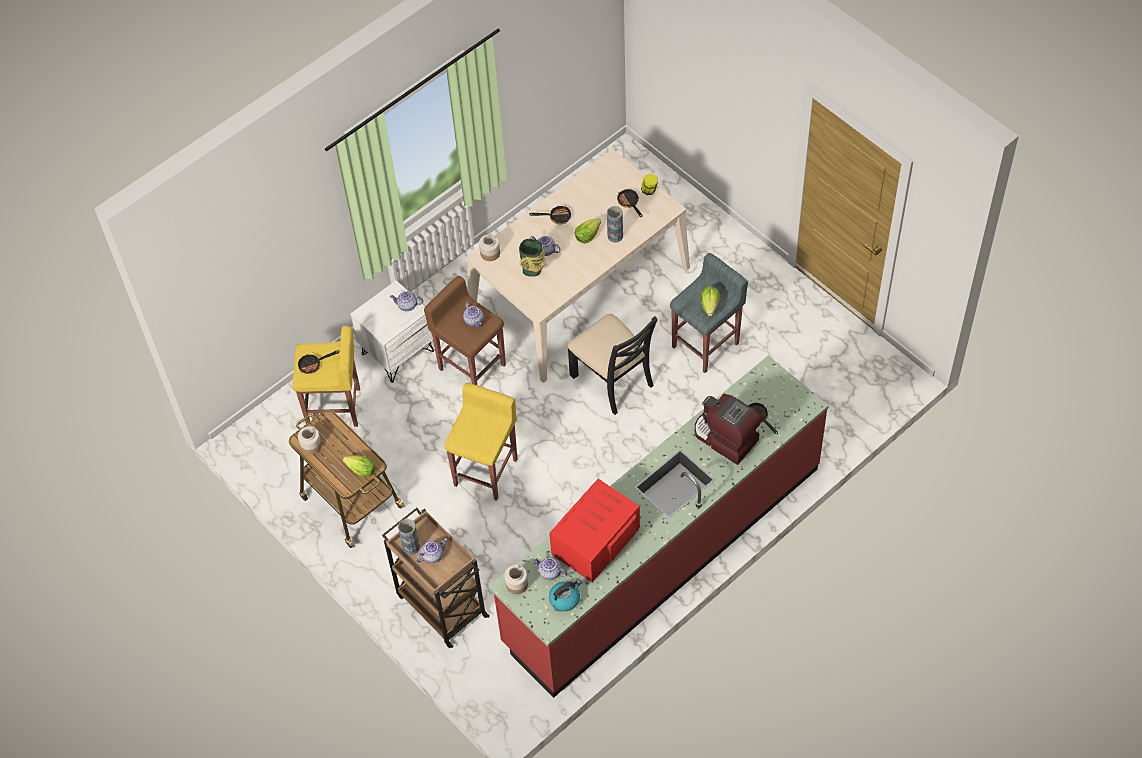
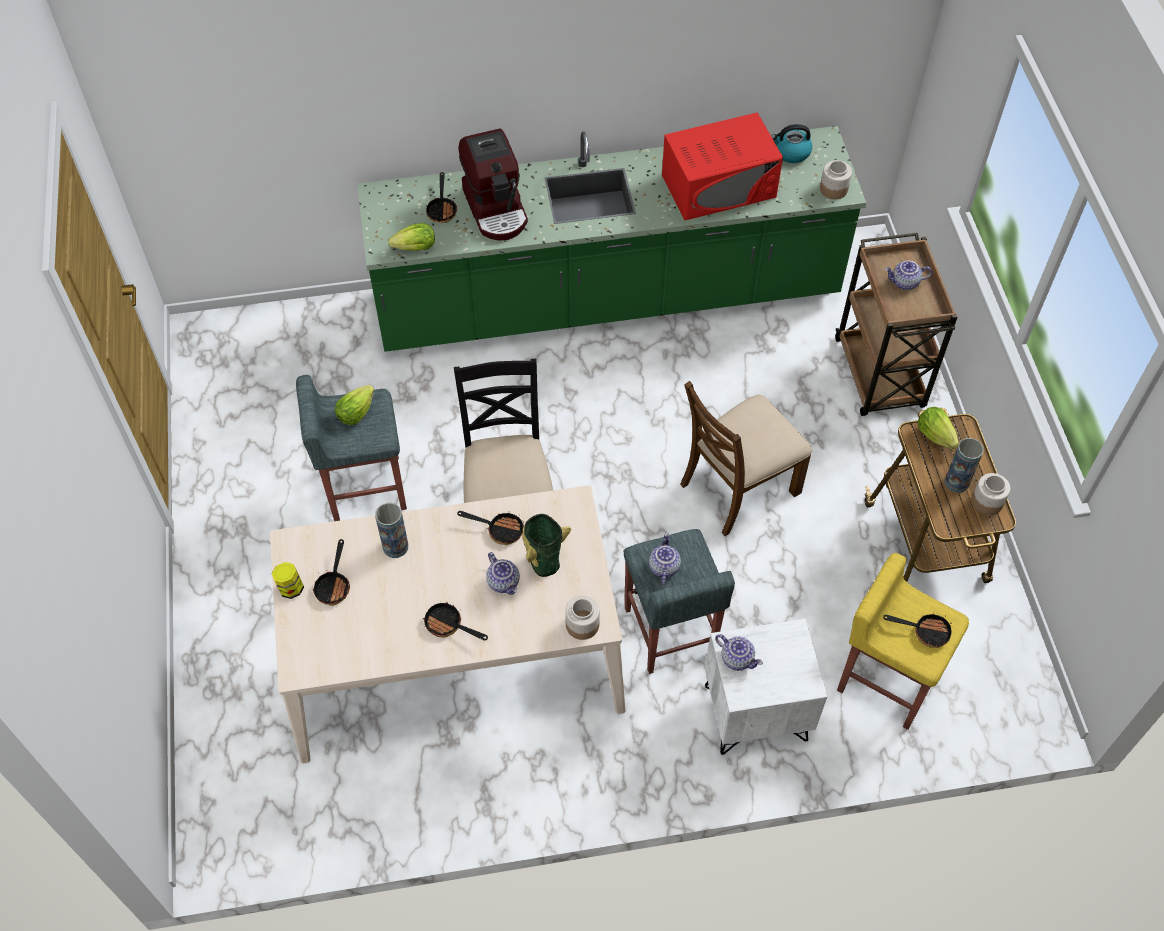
camera: 150 degrees left, 0 degrees up
(411, 547) = (925, 303): vase -> vase (956, 482)
(471, 366) = (669, 632): brown stool -> grey stool
(486, 471) = (738, 487): yellow stool -> brown chair
(549, 573) = (790, 182): teapot -> none
(568, 273) = (500, 529): none -> frying pan
(587, 236) = (431, 570): lettuce -> lettuce (416, 248)
(662, 554) = (608, 299): red counter -> green counter

